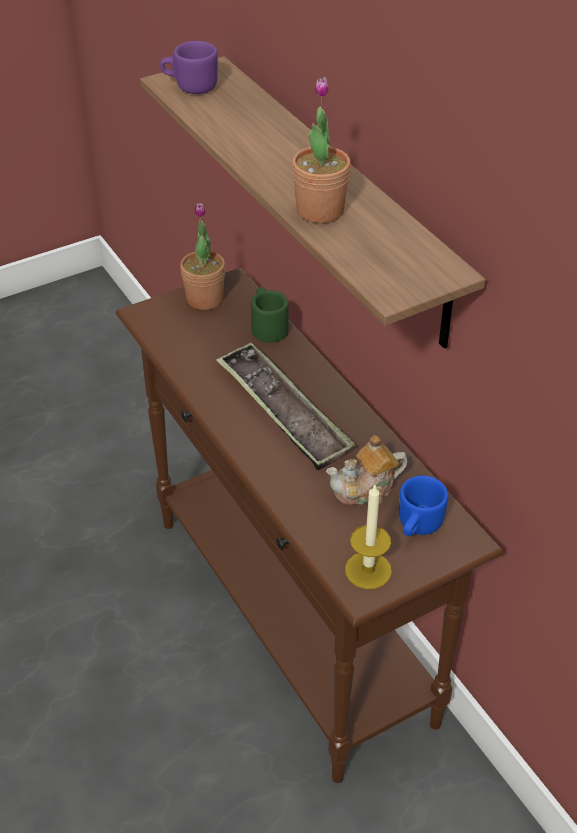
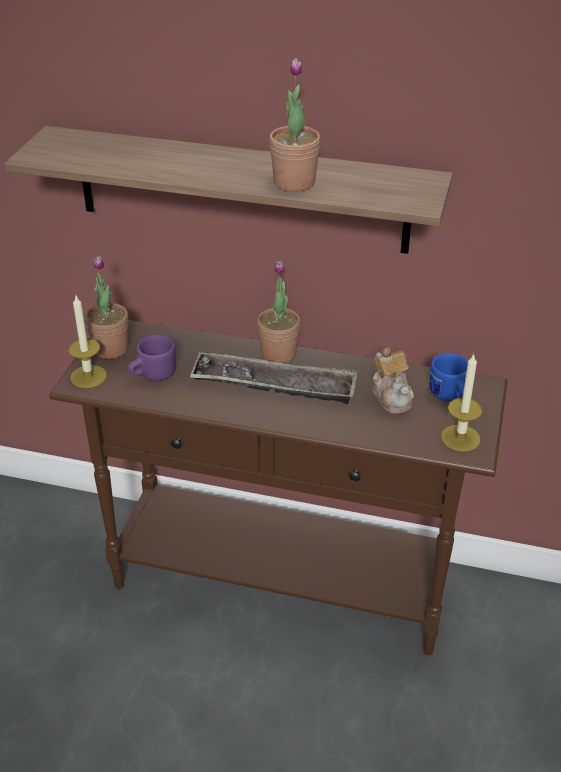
camera: 45 degrees left, 5 degrees down
(158, 312) = (88, 376): none -> candle
(190, 87) = (58, 152): purple mug -> purple mug (152, 375)
(267, 326) = (183, 341): green mug -> none
(326, 387) = (278, 354): none -> potted plant
(365, 490) = (392, 396): teapot -> teapot turned 45 degrees counterclockwise

